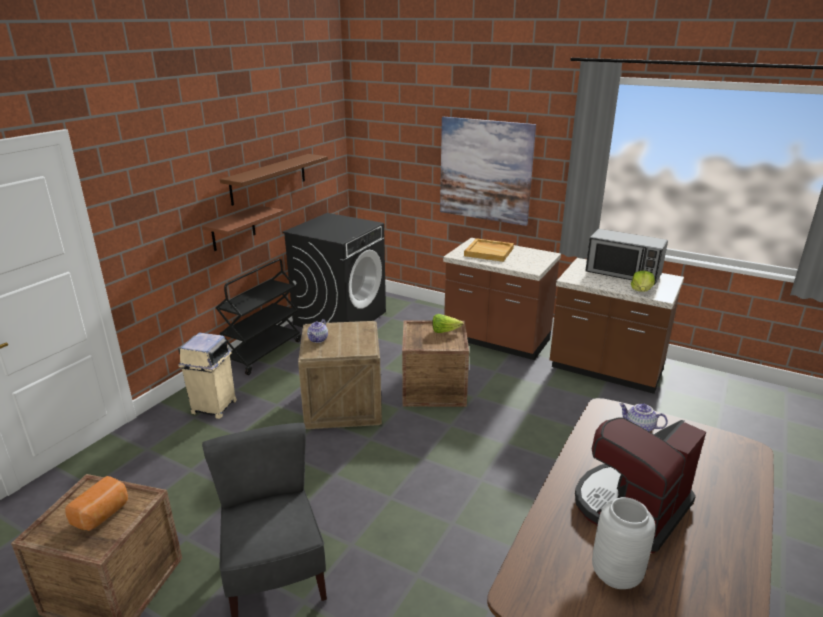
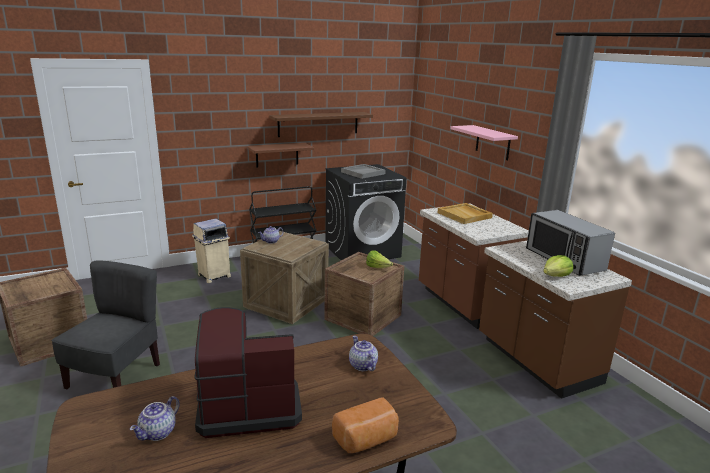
camera: 35 degrees right, 5 degrees down
(103, 514) = (43, 288): bread -> bread (367, 440)
(333, 228) = (363, 173): none -> grey tray
(485, 170) = (493, 142): picture -> pink shelf
(616, 573) = (158, 433): grey vase -> teapot

